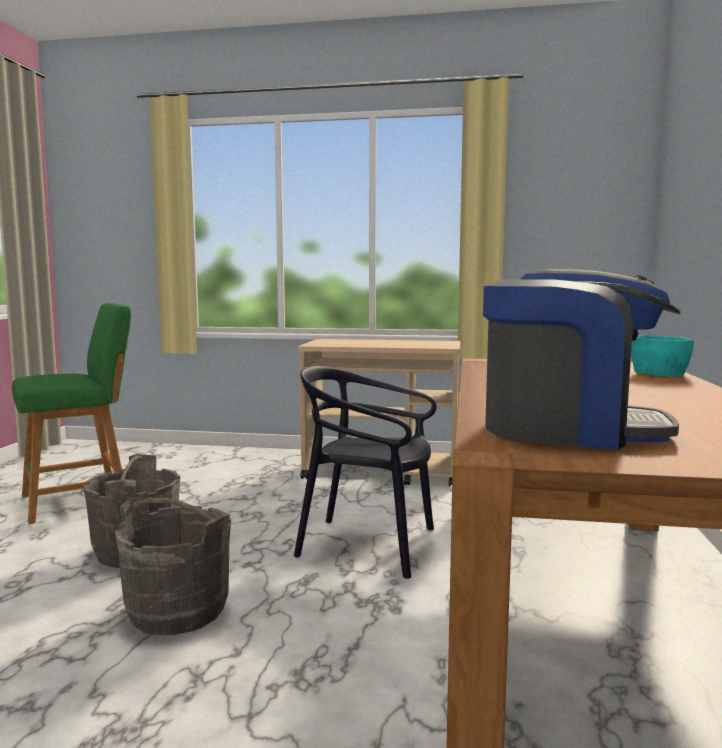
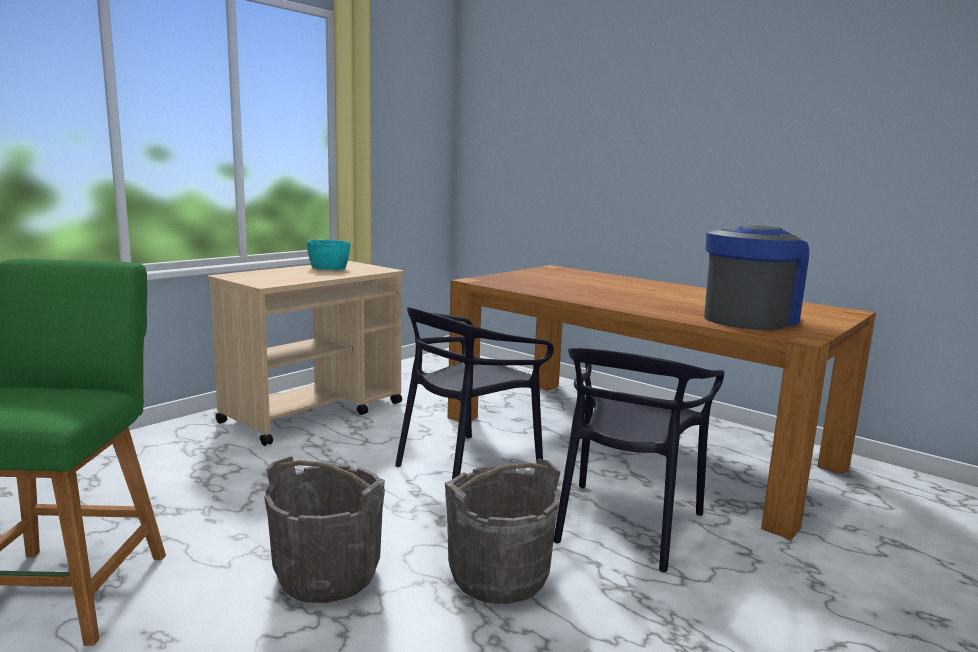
camera: 60 degrees left, 5 degrees up
(339, 651) = (625, 524): none -> black chair
(660, 374) = (595, 275): turquoise bowl -> turquoise bowl (329, 268)

